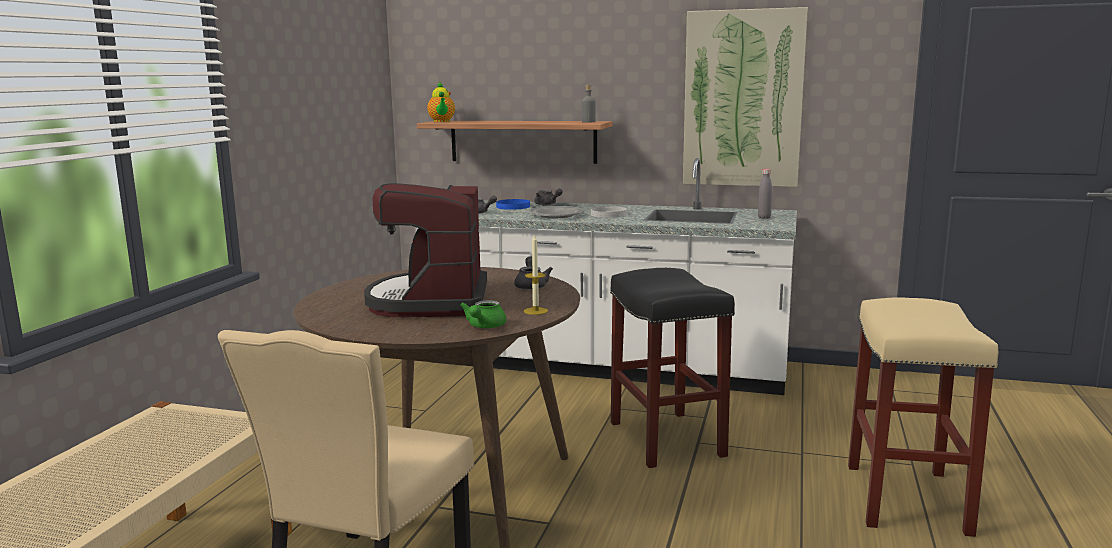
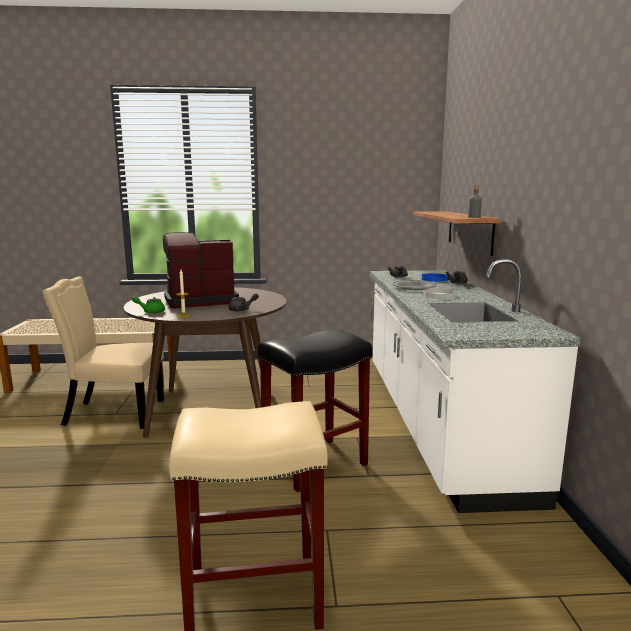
camera: 70 degrees right, 0 degrees up
(442, 121) = (432, 211): teapot -> none
(743, 99) = (565, 202): picture -> none
(764, 218) = (501, 329): grey bottle -> none

